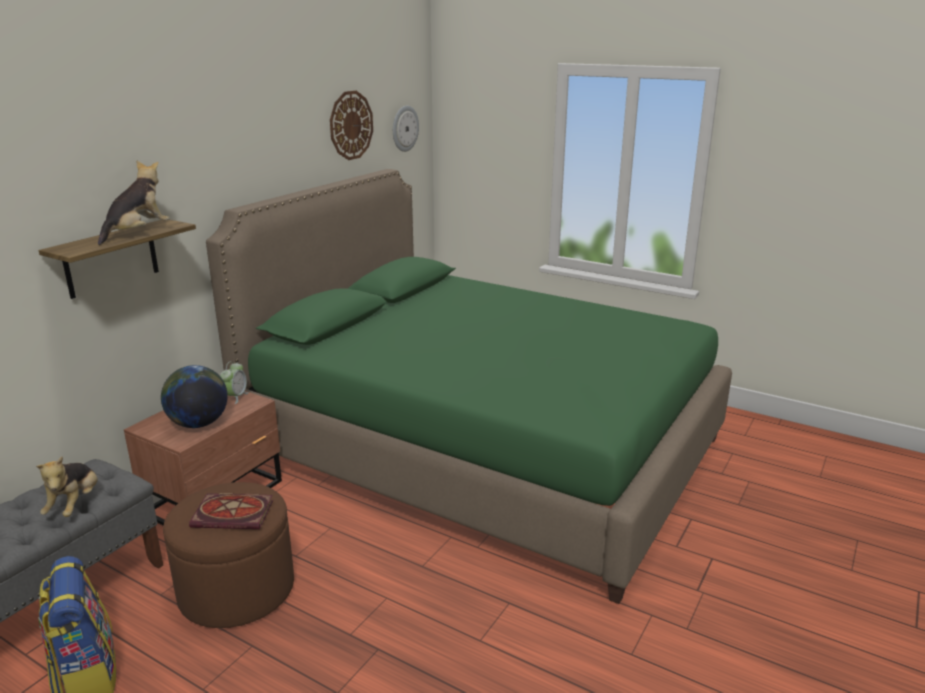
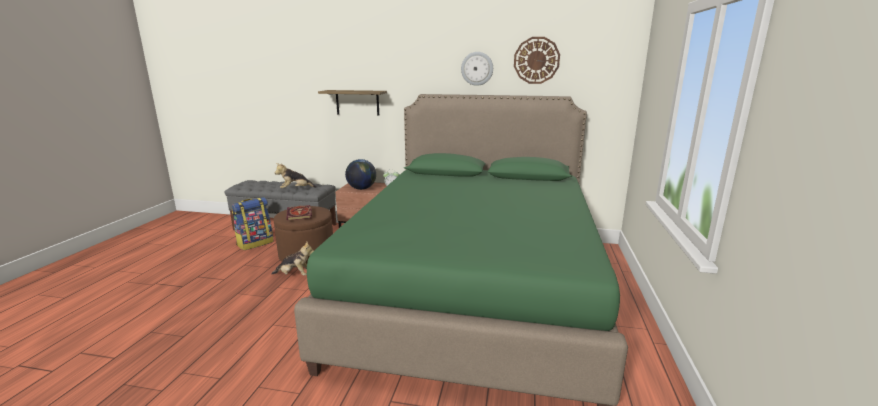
camera: 70 degrees right, 5 degrees down
(137, 233) = (357, 91): plush toy -> plush toy (295, 275)
(404, 128) = (600, 70): wall clock -> wall clock (477, 68)

